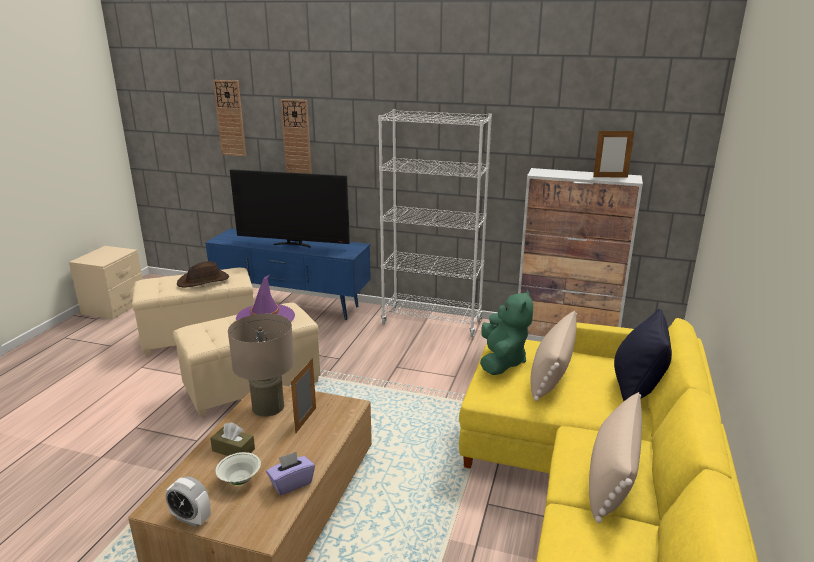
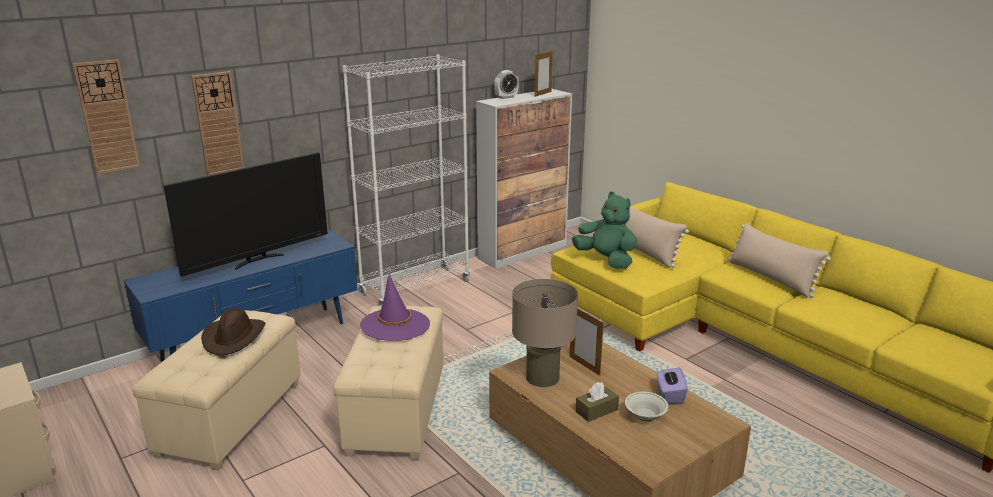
camera: 55 degrees left, 0 degrees up
(191, 519) = (680, 453): alarm clock -> alarm clock (506, 97)
(636, 388) = (687, 237): black pillow -> none

